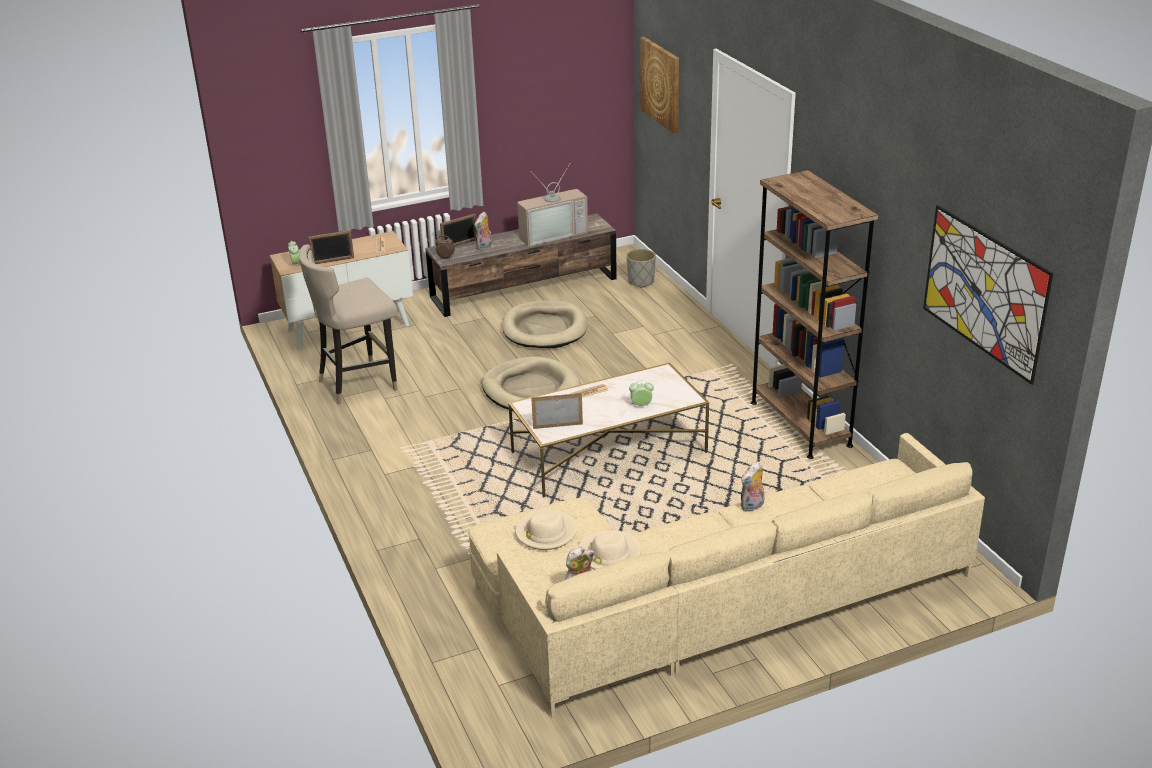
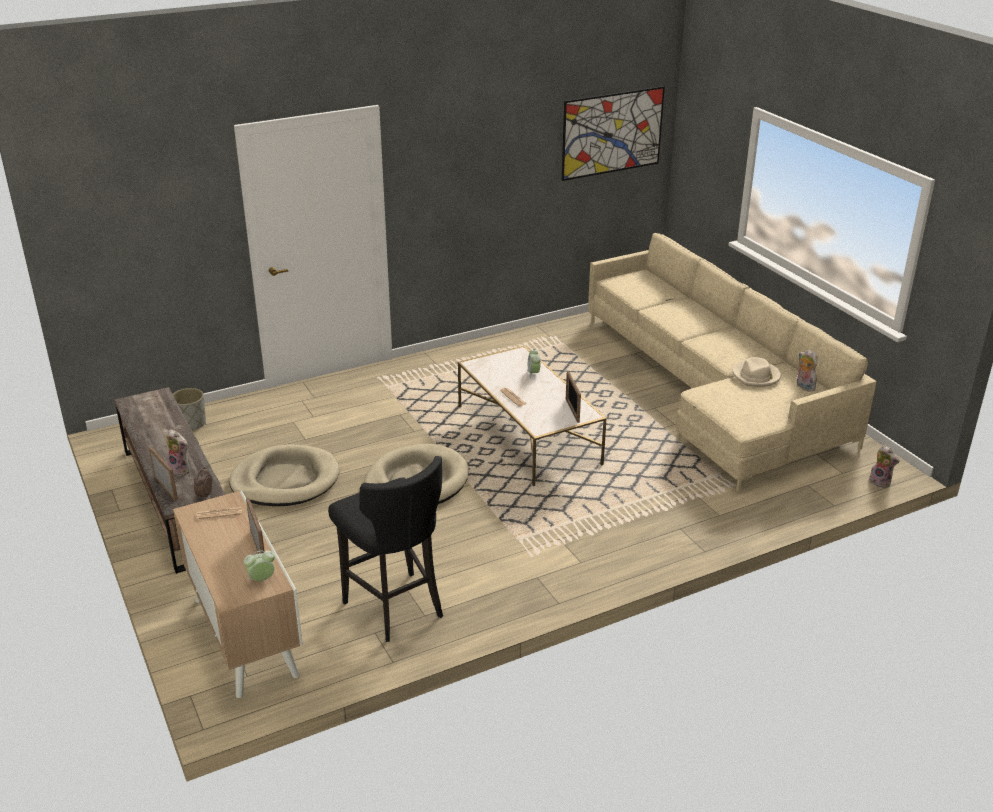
camera: 95 degrees left, 0 degrees up
(358, 383) = (394, 607): beige stool -> black stool
(545, 533) = (741, 402): beige hat -> none
(552, 234) = (162, 425): television -> none
(661, 84) = (124, 215): picture -> none
(752, 506) = (676, 326): plush toy -> plush toy (881, 482)
(800, 424) = (477, 351): brown bookcase -> none

